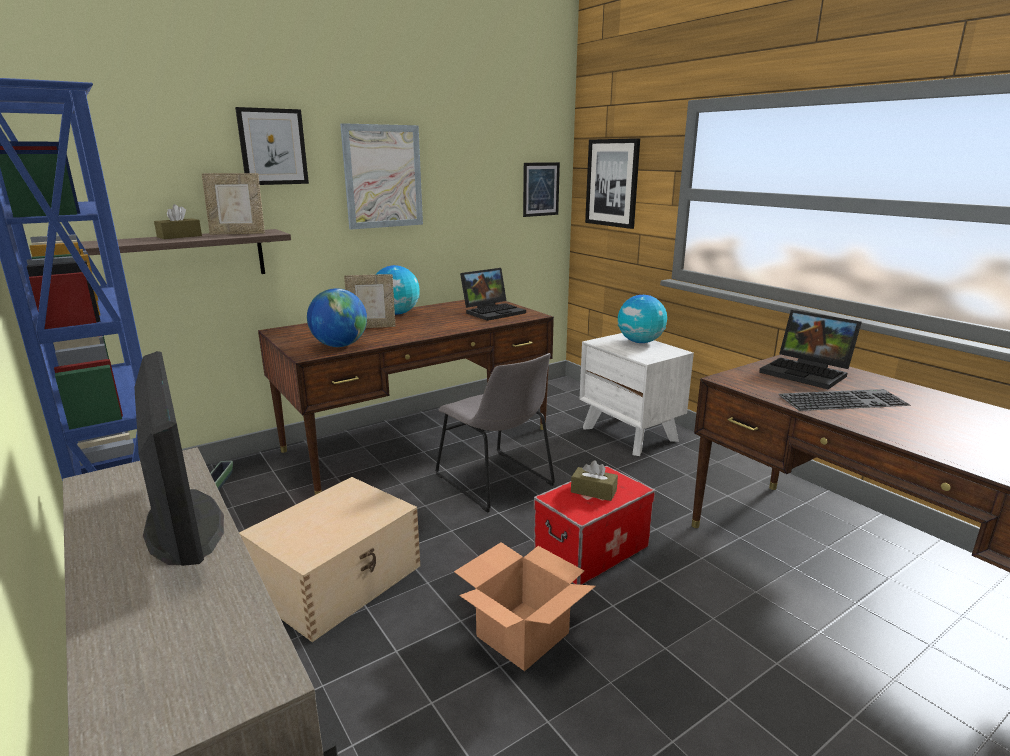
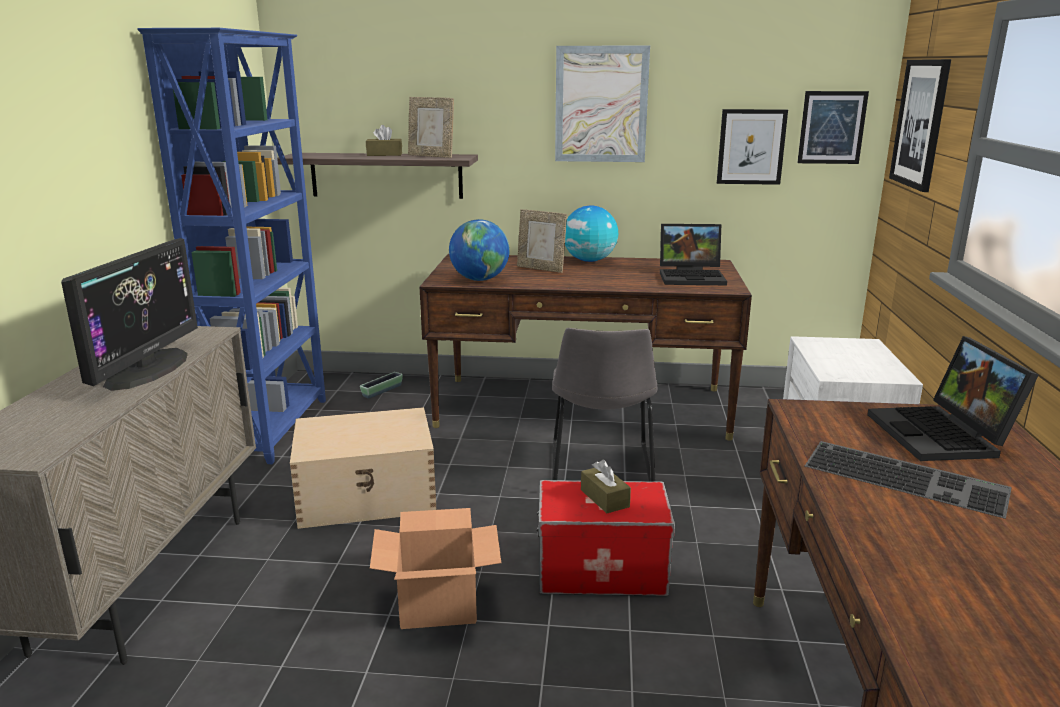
camera: 40 degrees right, 0 degrees up
(273, 147) = (483, 71): picture -> picture (751, 147)
(640, 342) = (869, 354): globe -> none

